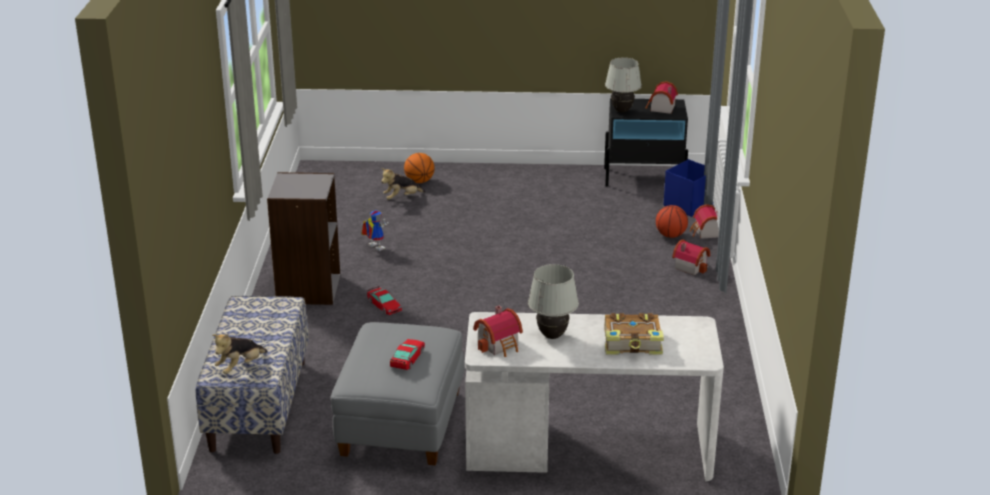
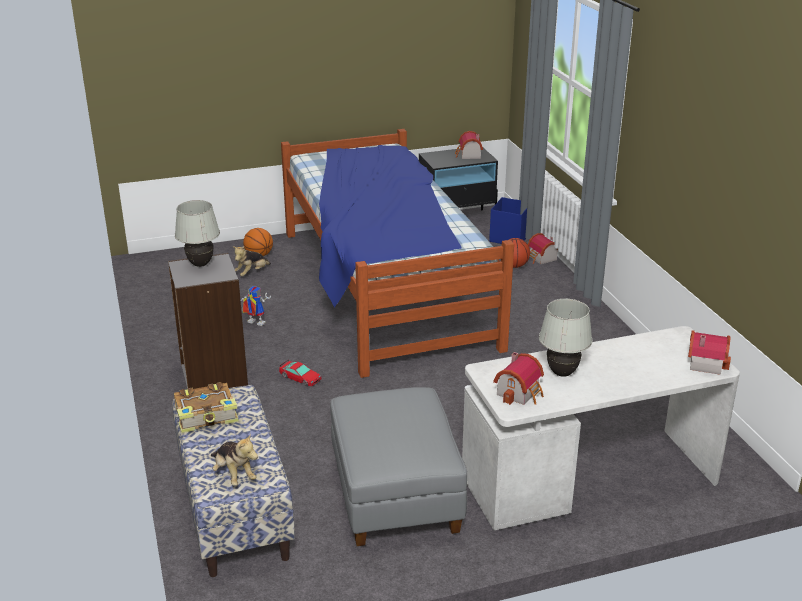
camera: 20 degrees left, 0 degrees up
(240, 366) = (234, 475): plush toy -> plush toy turned 60 degrees counterclockwise
(407, 358) = (408, 427): toy car -> none
(520, 234) = (383, 287): none -> bed
(622, 111) = (437, 162): white table lamp -> white table lamp (200, 264)
(633, 343) = (641, 365): book -> book (207, 415)
(690, 266) = (550, 289): toy house -> toy house (704, 362)

